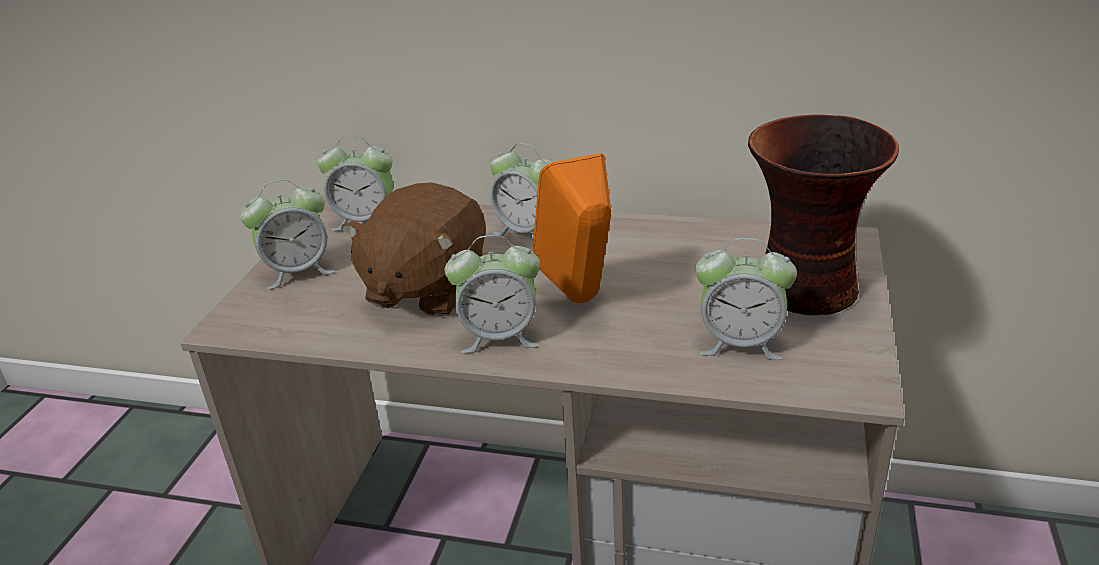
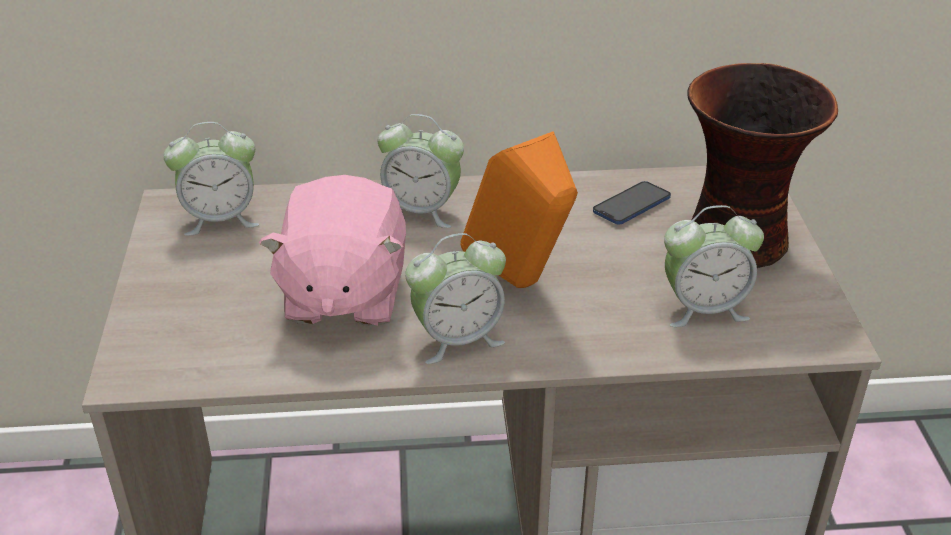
camera: 20 degrees left, 5 degrees up
(298, 272) = (176, 294): alarm clock -> none
(425, 289) = (343, 294): brown plush toy -> pink plush toy
(718, 248) = (631, 205): none -> phone

